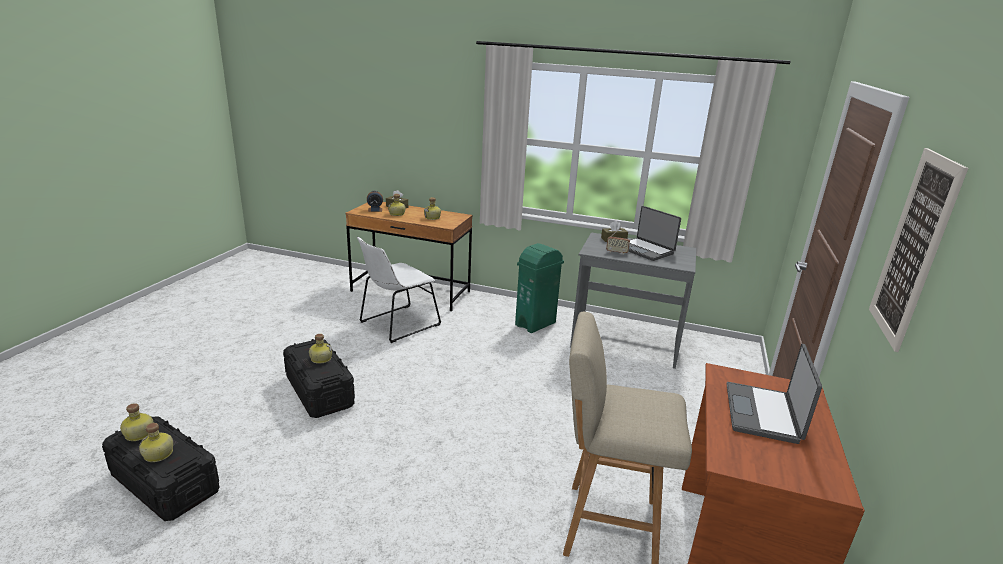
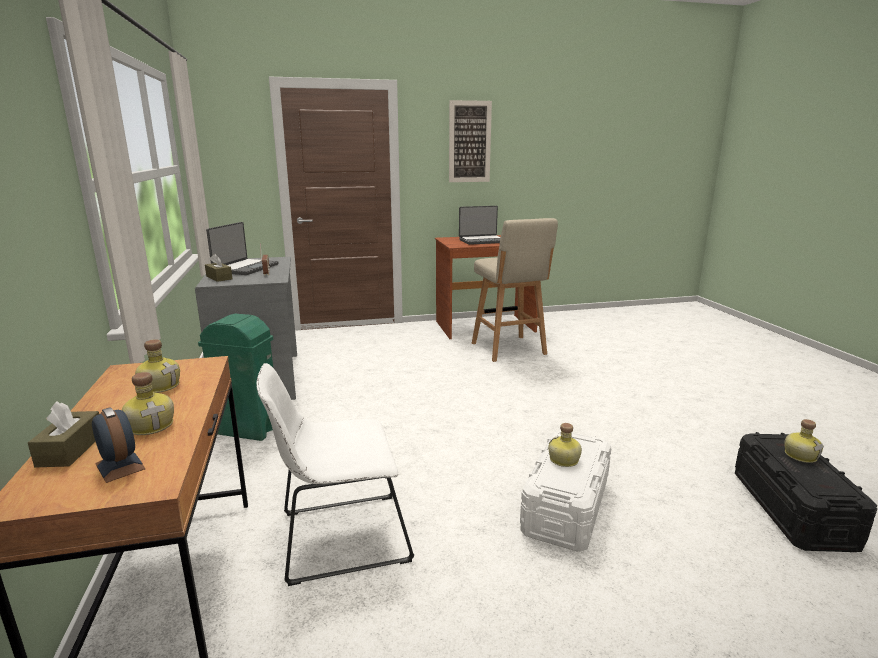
camera: 120 degrees left, 5 degrees down
(138, 434) = (828, 483): bottle -> none
(319, 391) = (565, 507): black storage box -> white storage box
(397, 324) = (338, 537): white chair -> white chair turned 150 degrees clockwise

